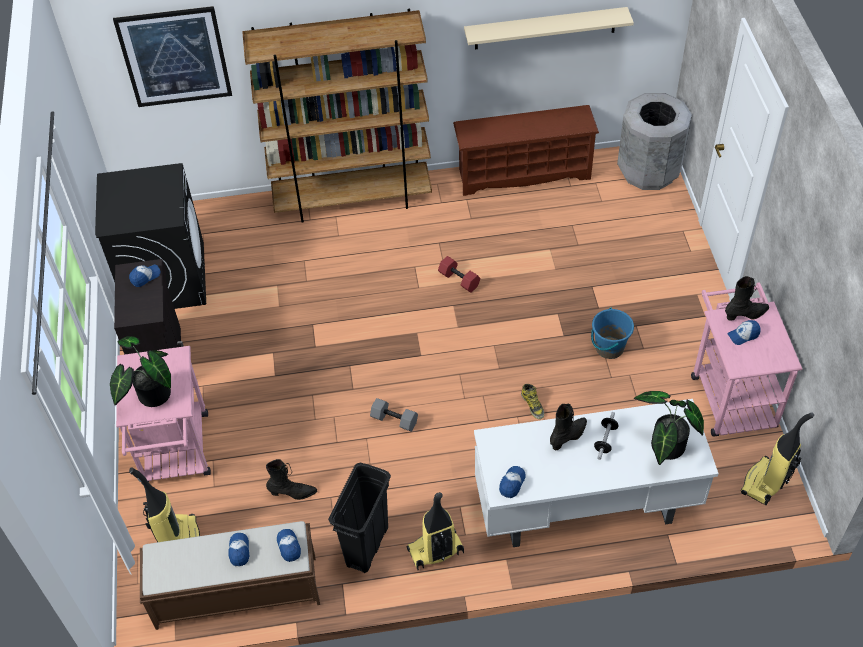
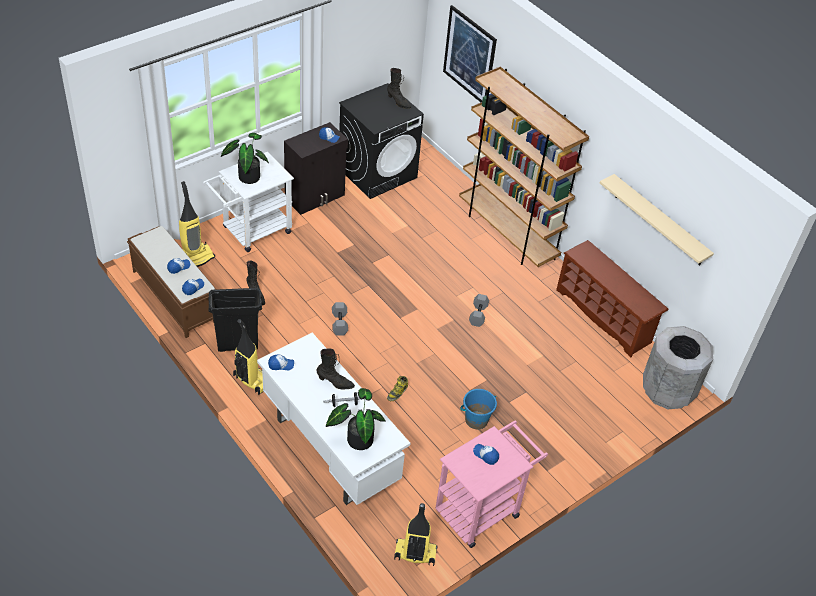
camera: 55 degrees right, 5 degrees down
(176, 455) = (252, 232): pink cart -> white cart
(458, 280) = (477, 314): red dumbbell -> grey dumbbell
(746, 315) = (506, 451): black boot -> black boot (398, 102)

